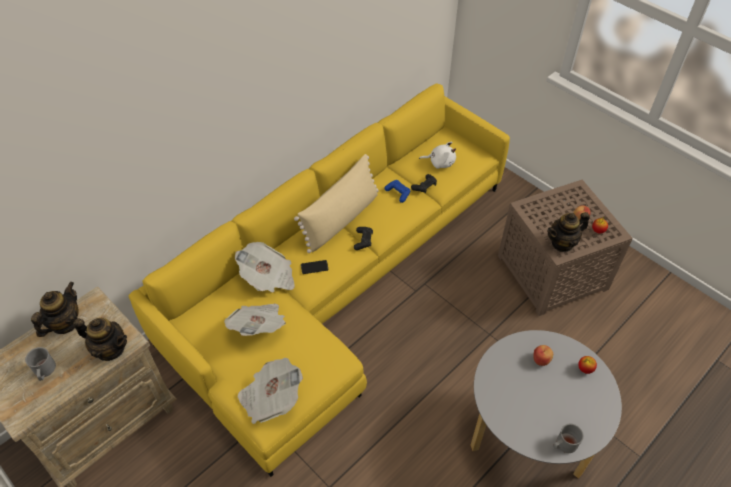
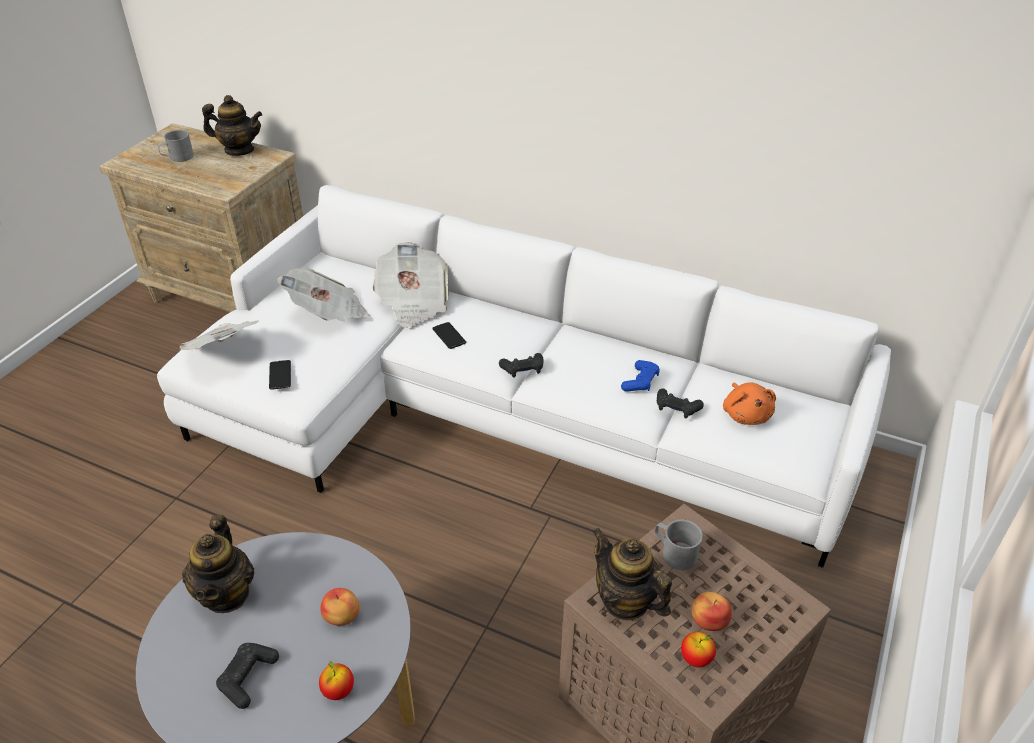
camera: 70 degrees right, 10 degrees down
(110, 349) = (212, 183): teapot -> teapot (226, 594)
(317, 366) = (280, 375): none -> phone
(334, 282) = (501, 415): yellow sofa -> white sofa
(341, 219) = (551, 338): beige pillow -> none
(440, 162) = (746, 414): white plush toy -> orange plush toy
(564, 444) = (171, 679): grey mug -> grey mug (674, 552)
(570, 408) = (248, 678): none -> black game controller

